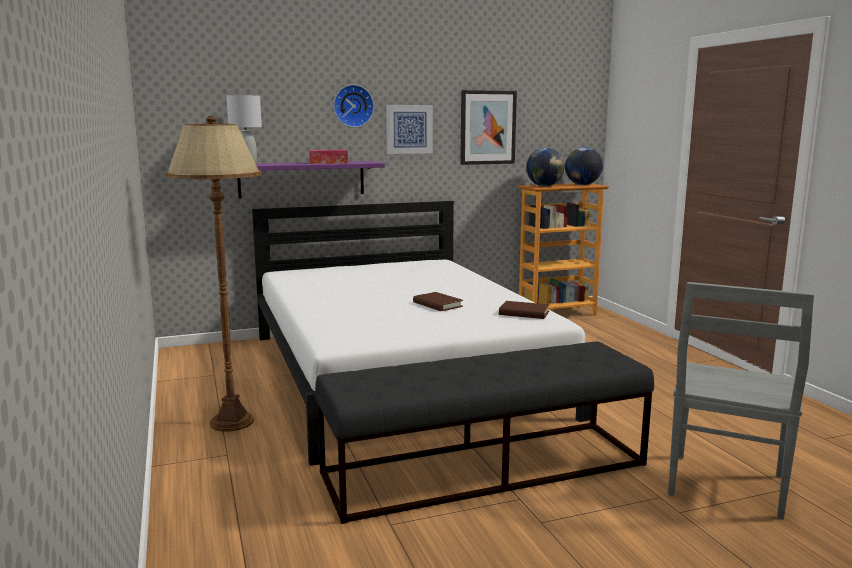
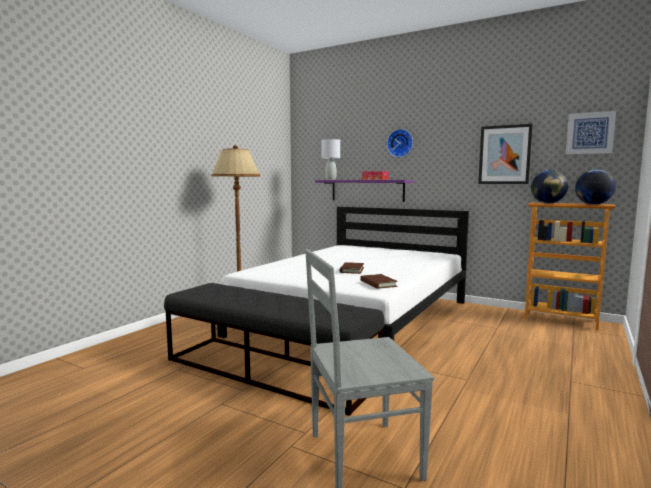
camera: 50 degrees right, 5 degrees down
(409, 129) = (438, 157): picture -> picture (590, 133)

